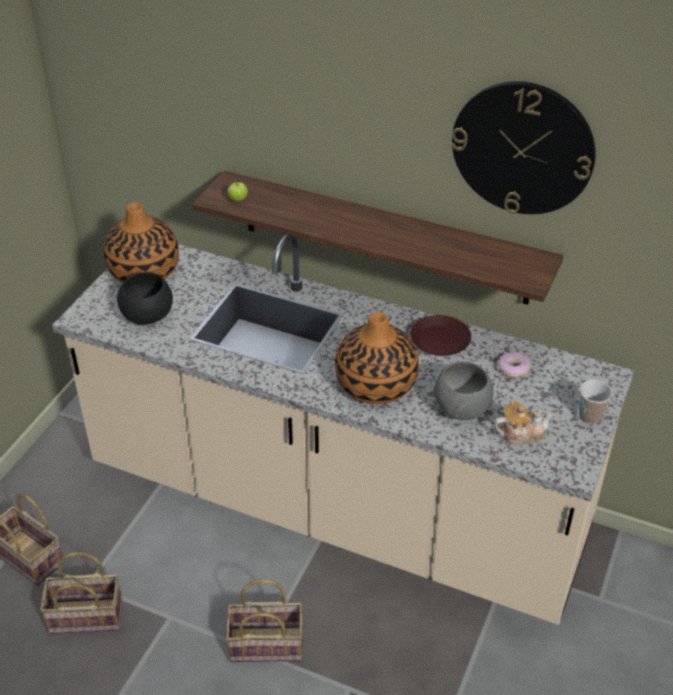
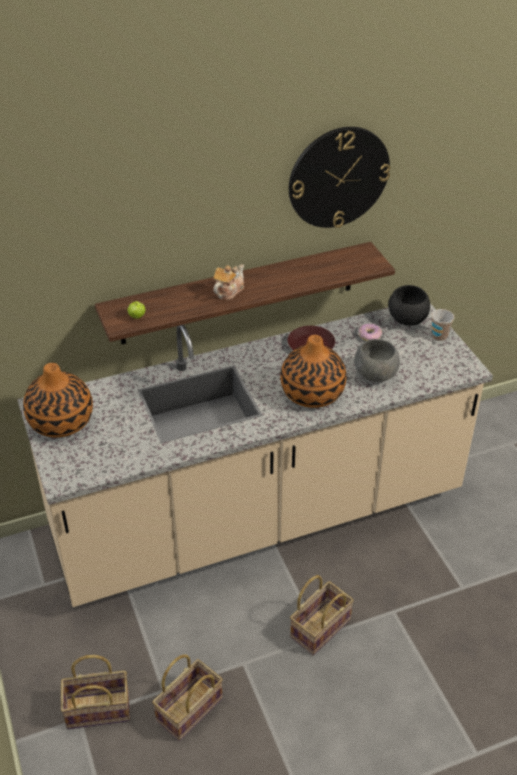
camera: 45 degrees left, 0 degrees up
(147, 316) = (109, 448): black bowl -> black bowl (406, 320)
(521, 433) = (421, 367): teapot -> teapot (228, 291)

